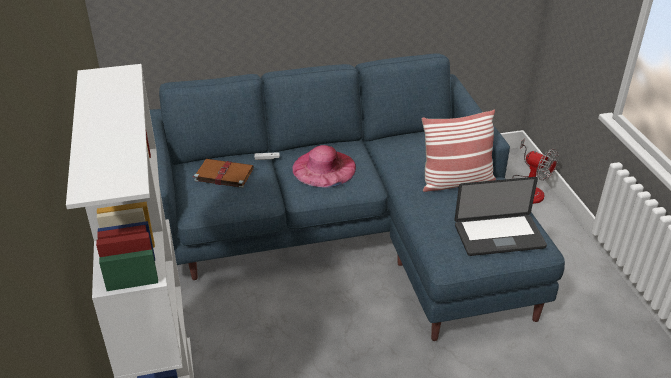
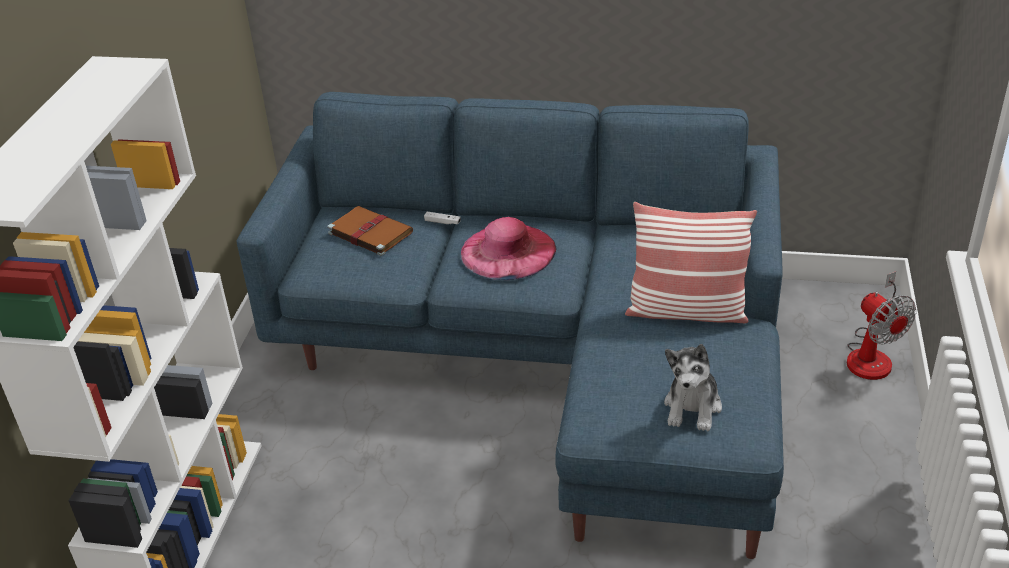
camera: 25 degrees right, 0 degrees up
(499, 236) = (692, 407): laptop -> plush toy

